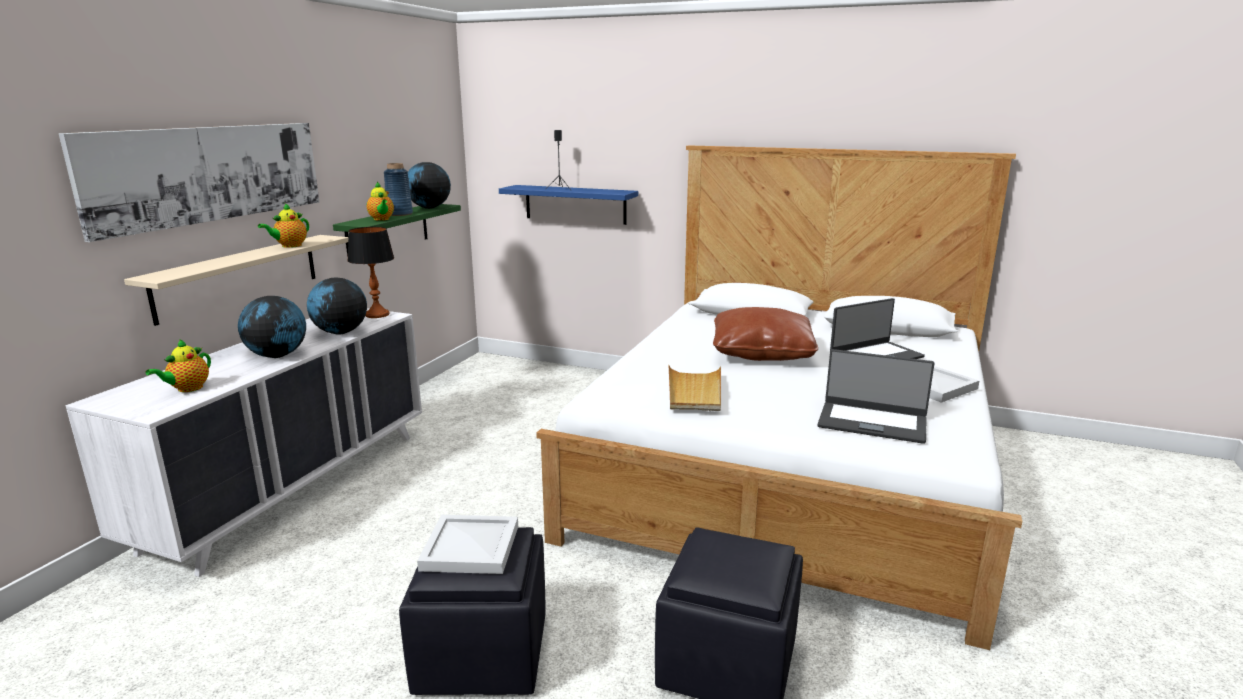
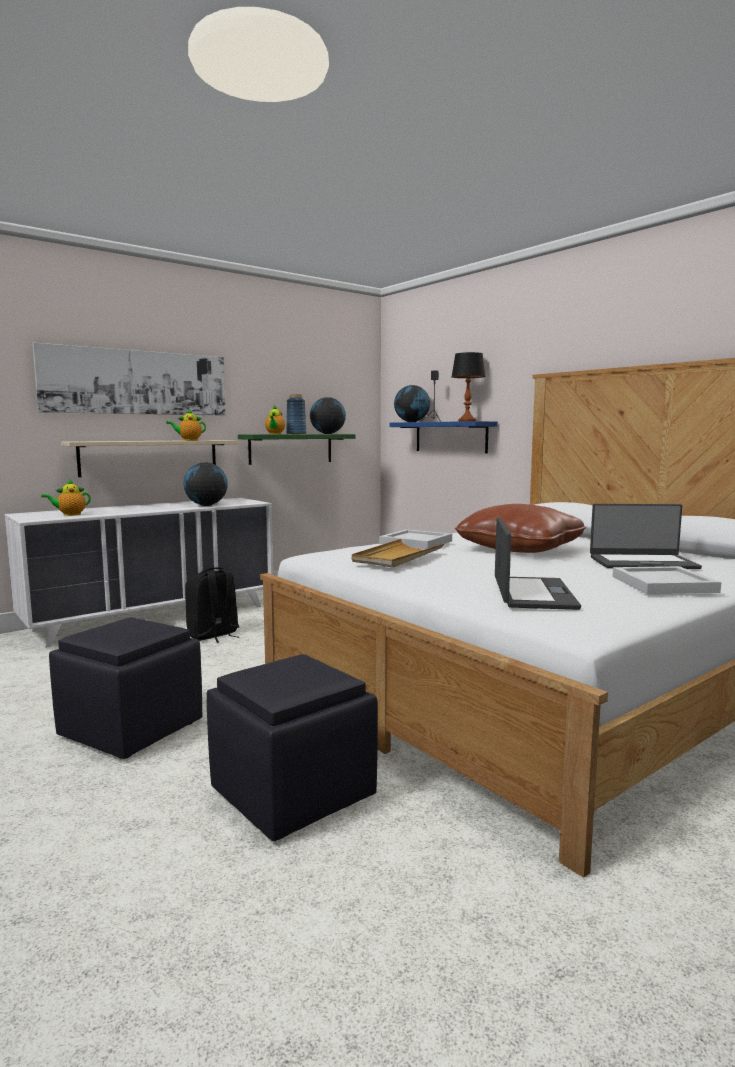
camera: 30 degrees right, 10 degrees down
(277, 356) = (147, 509): globe -> globe (412, 422)
(377, 315) = (248, 501): table lamp -> table lamp (467, 421)
(407, 496) = (213, 635): none -> black backpack
(472, 547) = (126, 627): white tray -> white tray (417, 542)
(872, 422) = (531, 594): laptop -> laptop turned 135 degrees counterclockwise

